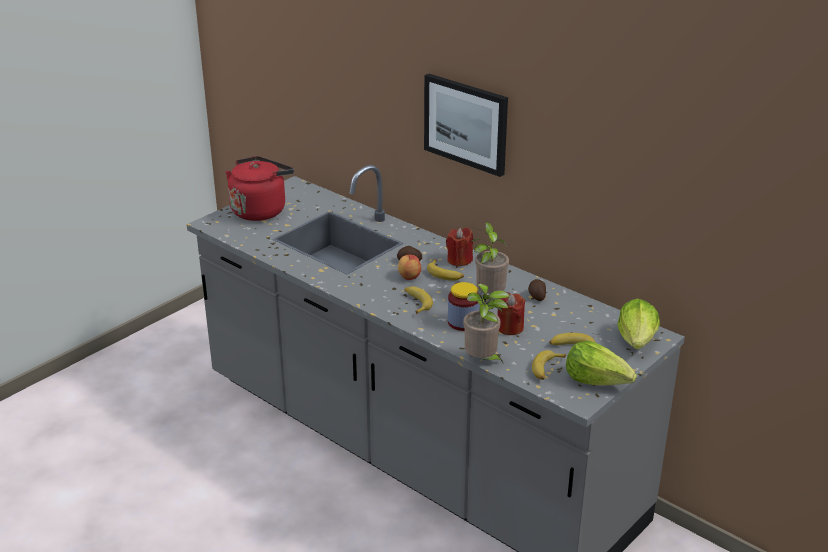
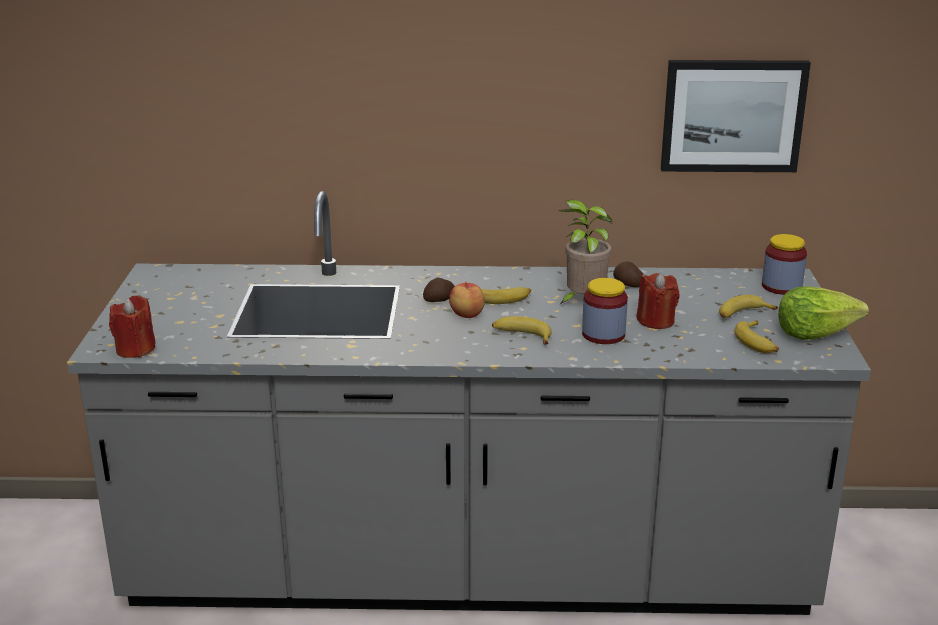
camera: 40 degrees left, 5 degrees down
(260, 210) = (154, 312): red kettle -> none
(459, 260) = (492, 280): red candle -> red candle (135, 349)
(466, 123) = (460, 92): picture -> picture (732, 115)
(482, 361) = (689, 361): potted plant -> none
(637, 340) = (781, 286): lettuce -> jar

